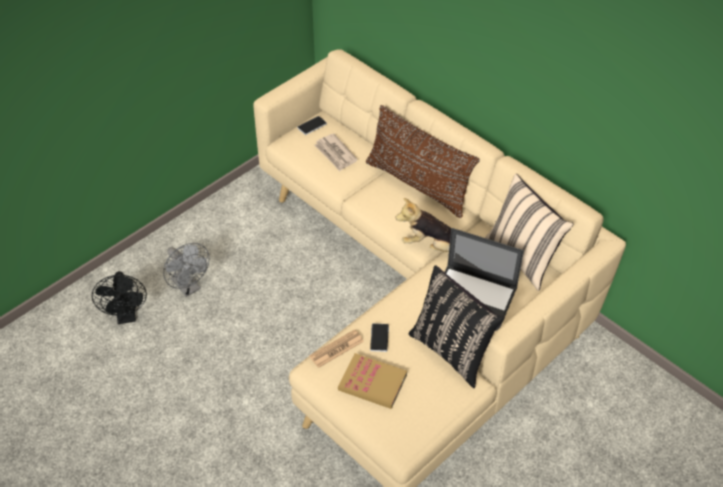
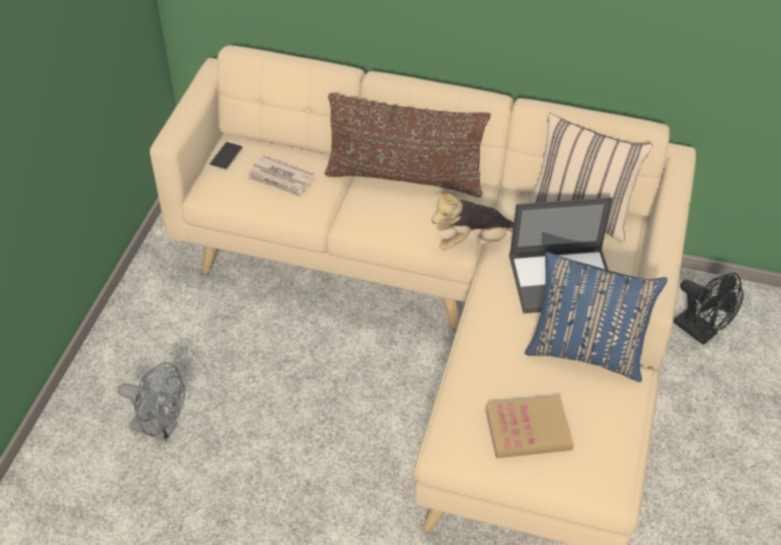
camera: 30 degrees left, 0 degrees up
(127, 316) = (101, 502): black fan -> black fan (700, 332)
(336, 349) = (456, 410): newspaper -> none
(379, 338) = (496, 374): phone -> none
(452, 351) = (586, 351): black pillow -> blue pillow

